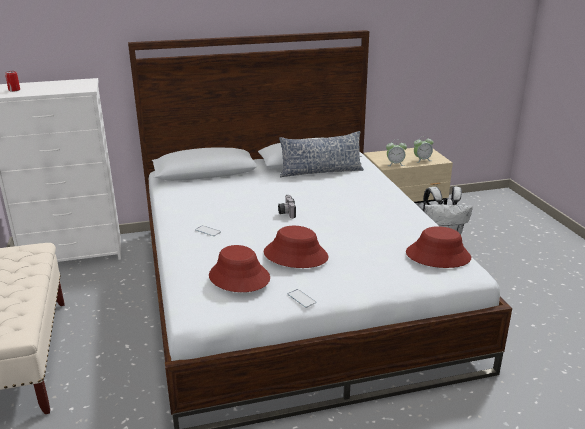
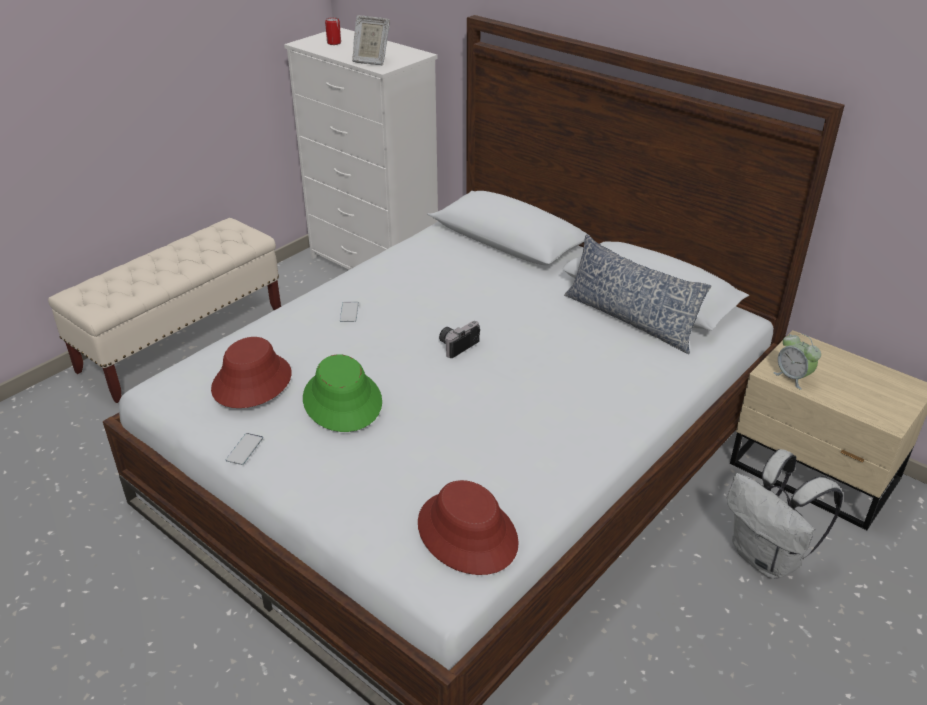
camera: 55 degrees right, 10 degrees up
(69, 89) = (371, 61): none -> picture frame
(296, 255) = (343, 400): red hat -> green hat
(422, 160) = (855, 400): alarm clock -> none

